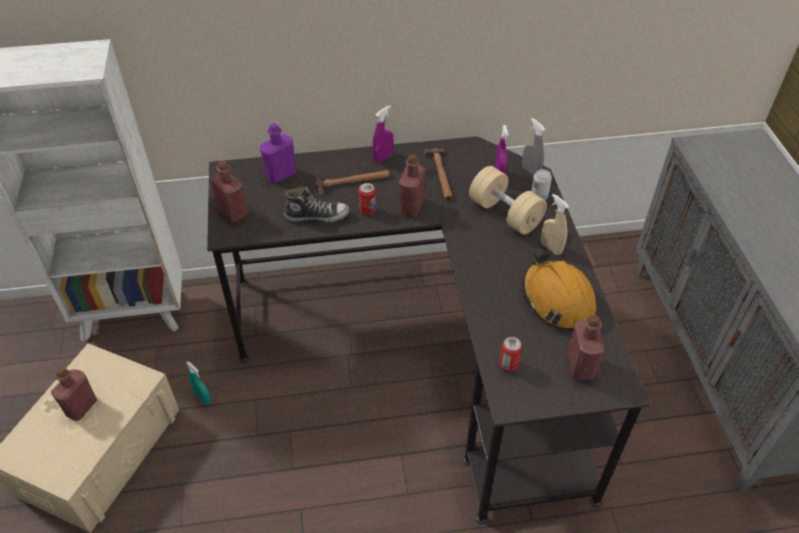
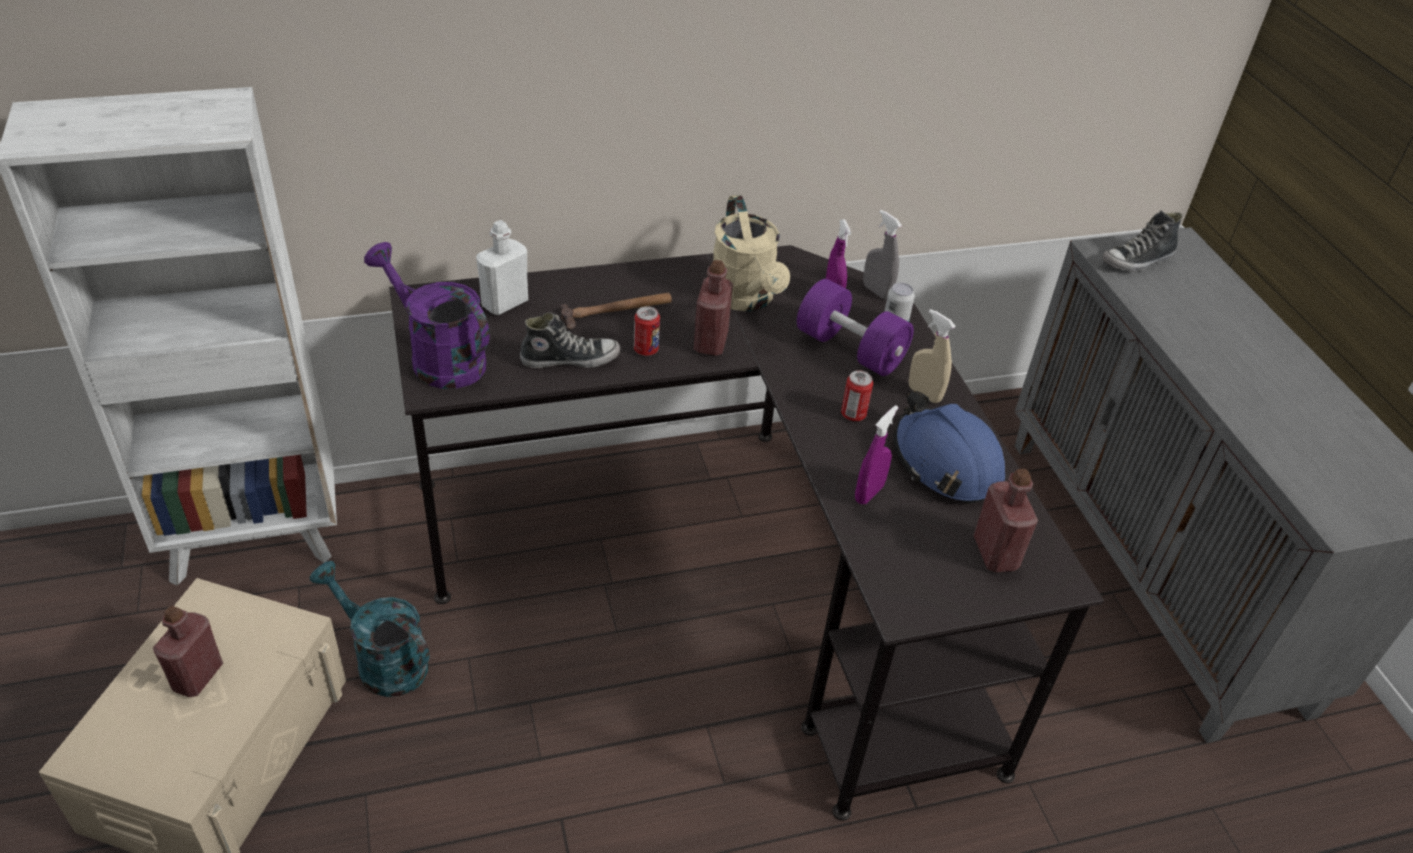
camera: 10 degrees left, 5 degrees down
(203, 398) = (383, 660): turquoise spray bottle -> turquoise watering can
(233, 212) = (438, 358): red bottle -> purple watering can
(281, 175) = (505, 303): purple bottle -> white bottle
(383, 158) = (657, 276): purple spray bottle -> purple spray bottle (869, 493)
(440, 175) = (746, 299): hammer -> beige watering can
(505, 214) = (850, 349): beige dumbbell -> purple dumbbell
(508, 365) = (891, 557): can -> can (853, 414)
(557, 298) = (945, 462): orange hard hat -> blue hard hat
(719, 154) = (1137, 261): none -> shoe

